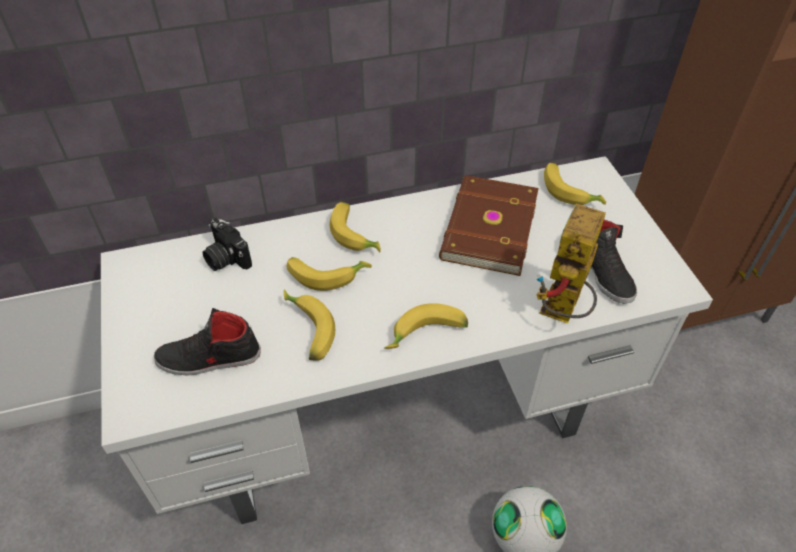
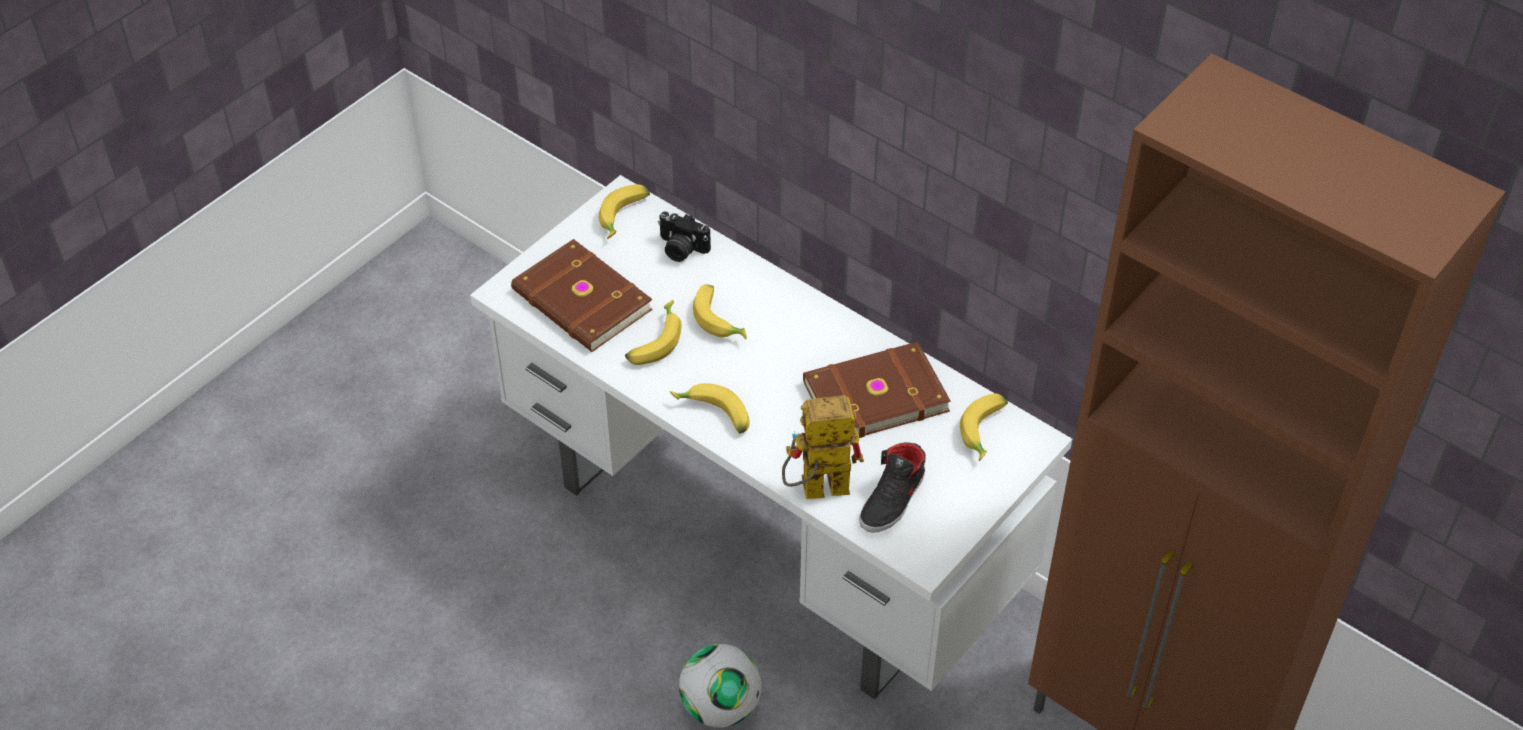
camera: 55 degrees right, 0 degrees up
(209, 358) = (581, 302): black shoe -> brown book
(225, 258) = (681, 249): camera -> camera turned 75 degrees counterclockwise
(356, 234) = (783, 312): banana -> banana (625, 217)

